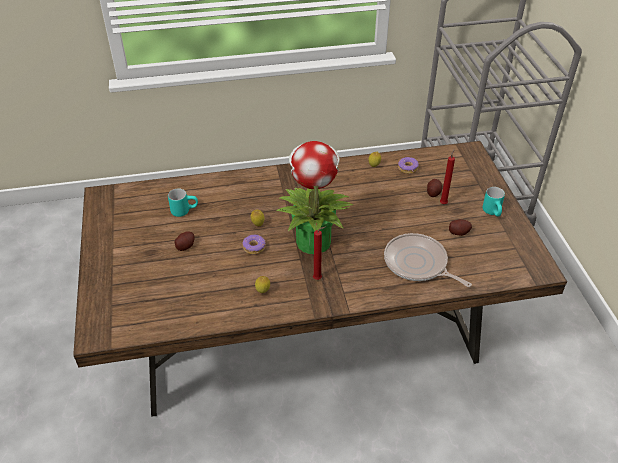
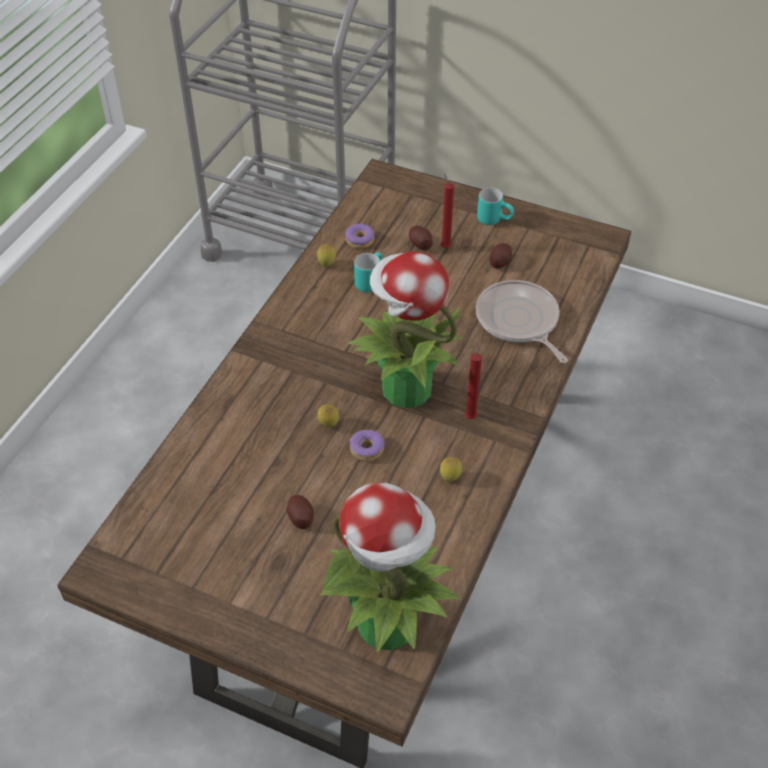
camera: 55 degrees left, 5 degrees up
(141, 315) = (389, 623): none -> potted plant
(184, 210) = (228, 487): turquoise mug -> turquoise mug (368, 280)
(418, 264) = (519, 321): frying pan -> frying pan turned 75 degrees clockwise

